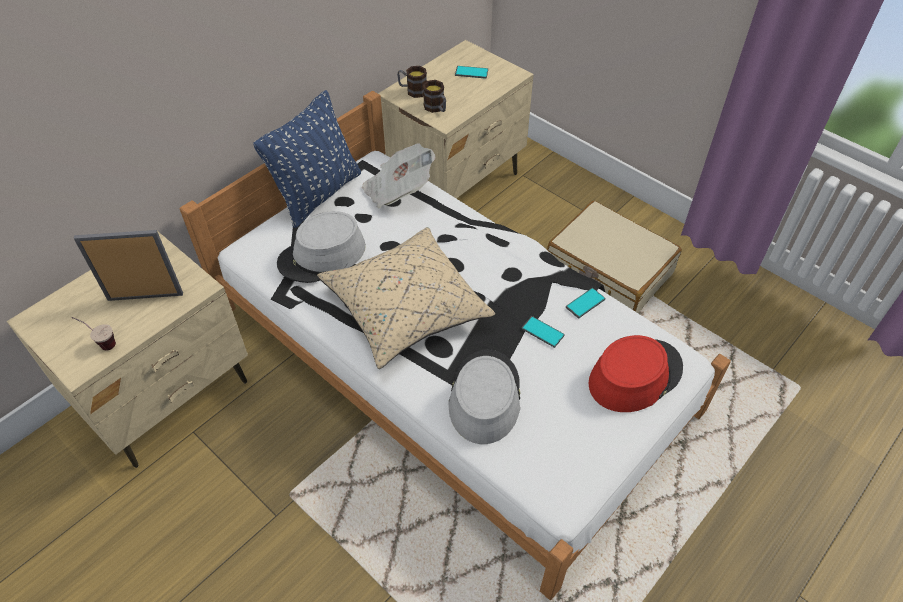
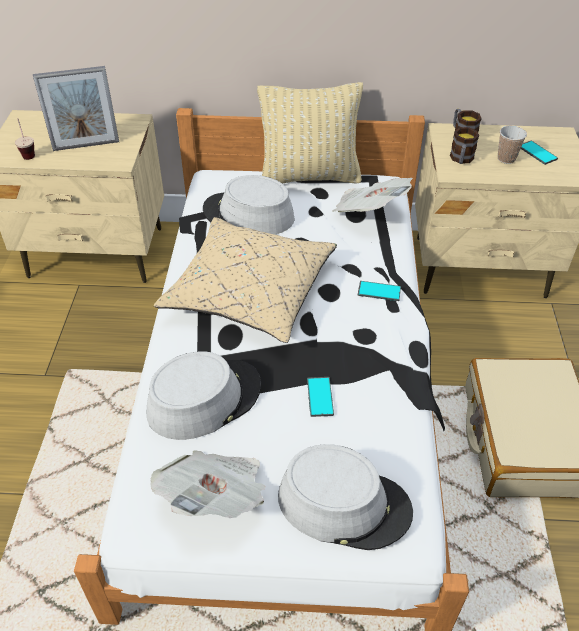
camera: 50 degrees right, 5 degrees down
(145, 296) = (86, 145): picture frame -> picture frame turned 120 degrees clockwise
(318, 194) = (309, 177): blue pillow -> beige pillow
(460, 89) = (506, 159): none -> cup
(575, 440) = (216, 497): none -> newspaper
(585, 303) = (391, 409): phone -> phone (379, 291)
(634, 375) = (344, 503): red hat -> grey hat

